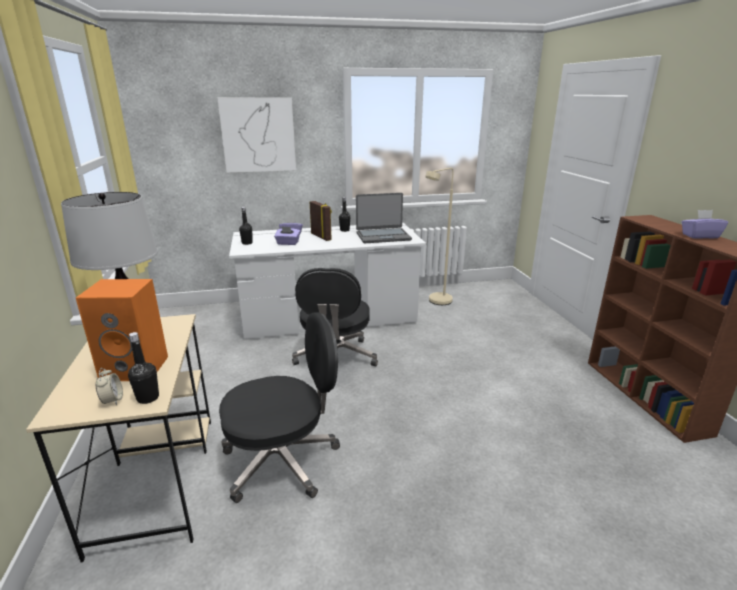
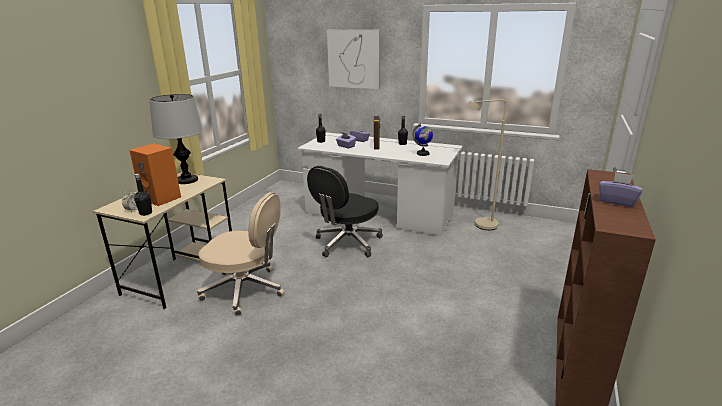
camera: 35 degrees right, 0 degrees up
(283, 460) = (245, 290): black office chair -> beige office chair
(383, 236) = (423, 154): laptop -> globe

